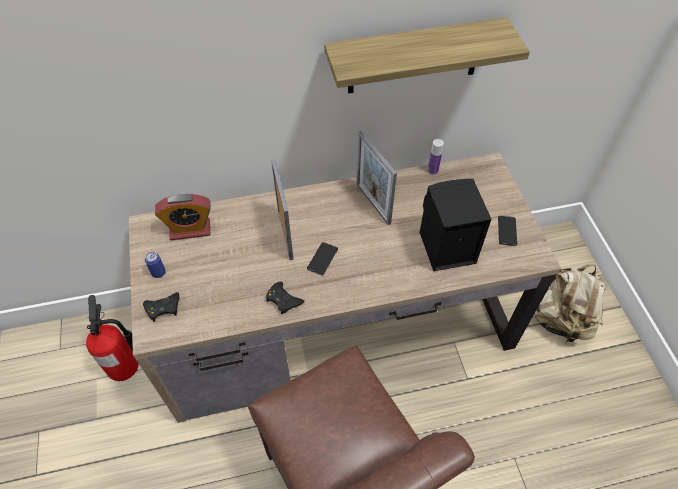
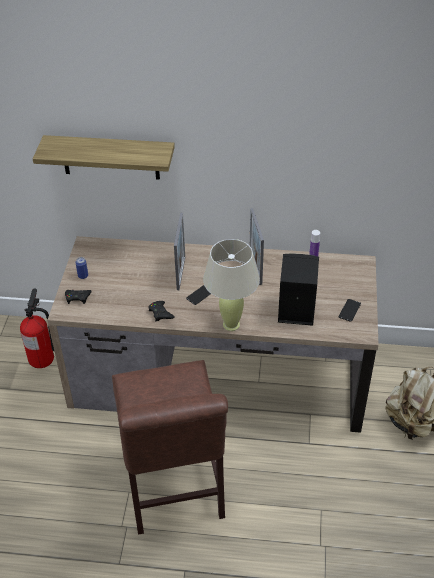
camera: 20 degrees right, 10 degrees down
(190, 229) = (115, 254): alarm clock -> none
(379, 291) = (231, 325): none -> beige table lamp
(414, 57) = (296, 161): shelf -> shelf (110, 157)

